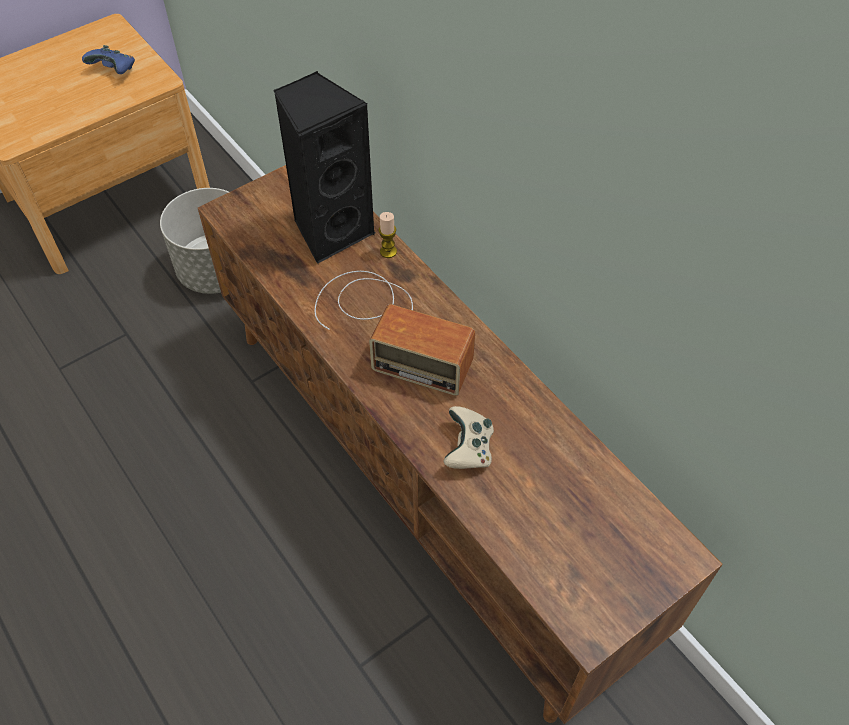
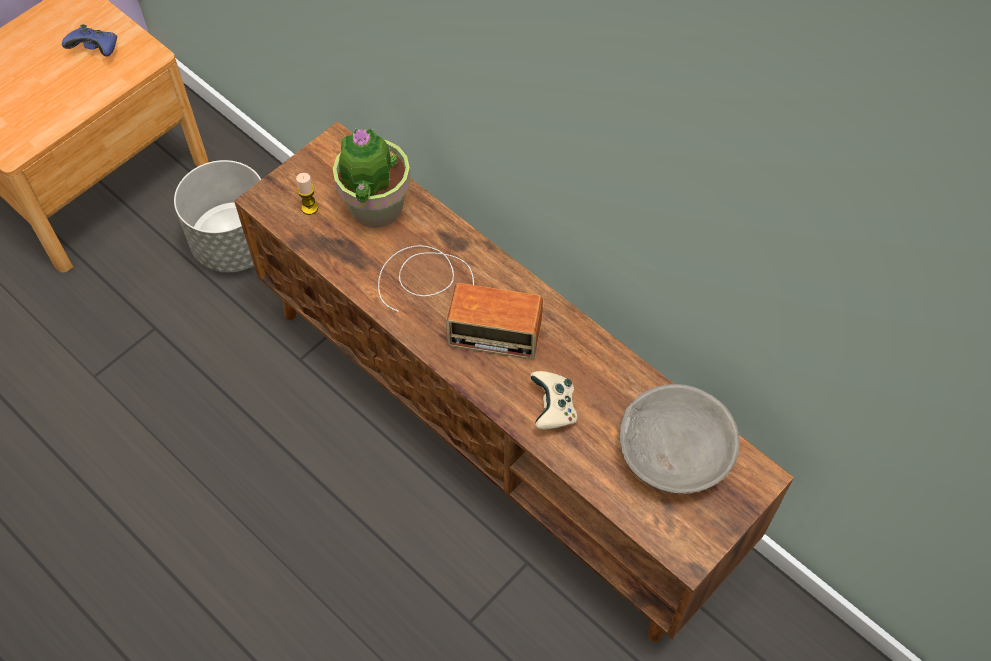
camera: 10 degrees left, 5 degrees up
(331, 230) = (375, 207): black speaker -> potted plant
(388, 251) = (437, 221): candle -> candle (309, 208)
(592, 515) = (674, 452): none -> grey bowl

